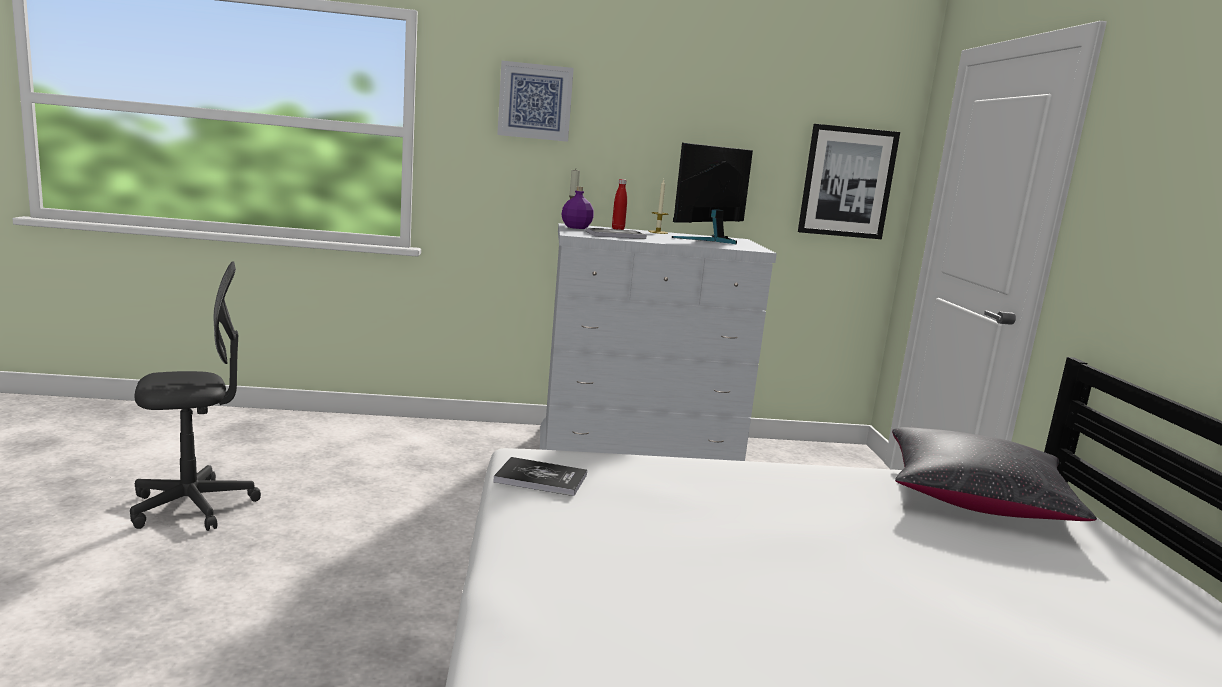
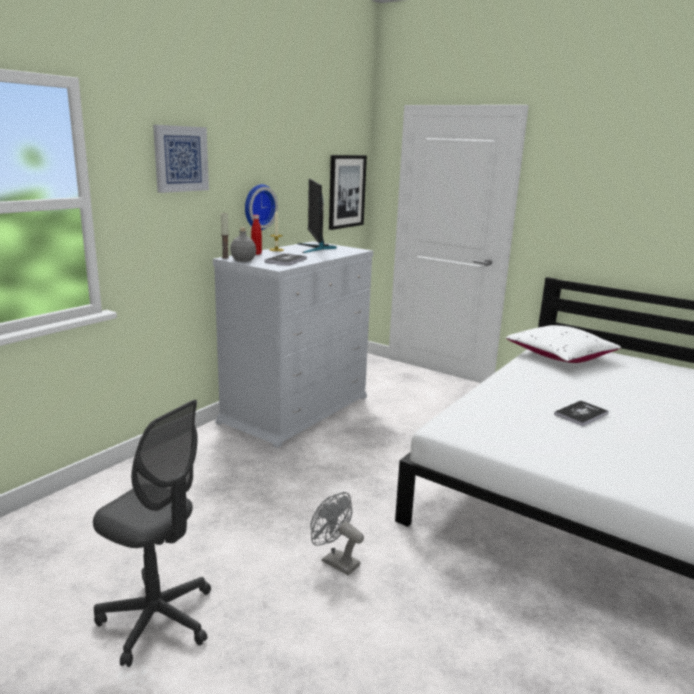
camera: 50 degrees left, 5 degrees up
(193, 506) = (157, 619): grey office chair -> grey office chair turned 105 degrees clockwise
(358, 560) = (335, 561): none -> grey fan
(541, 478) = (481, 434): book -> book (581, 414)
(577, 227) = (243, 260): purple bottle -> grey bottle
(653, 175) = (258, 207): none -> wall clock
(975, 497) = (560, 356): black pillow -> white pillow

